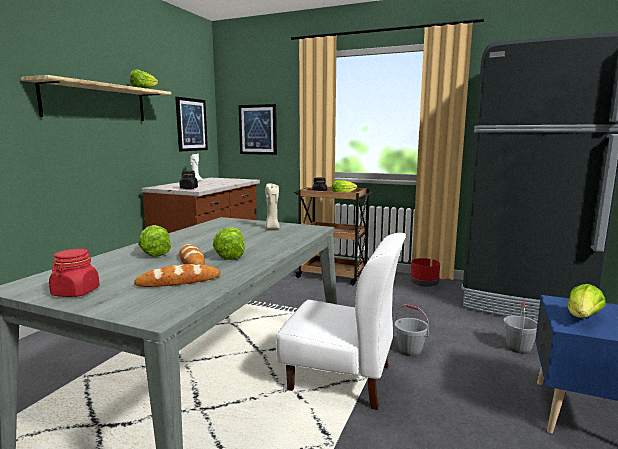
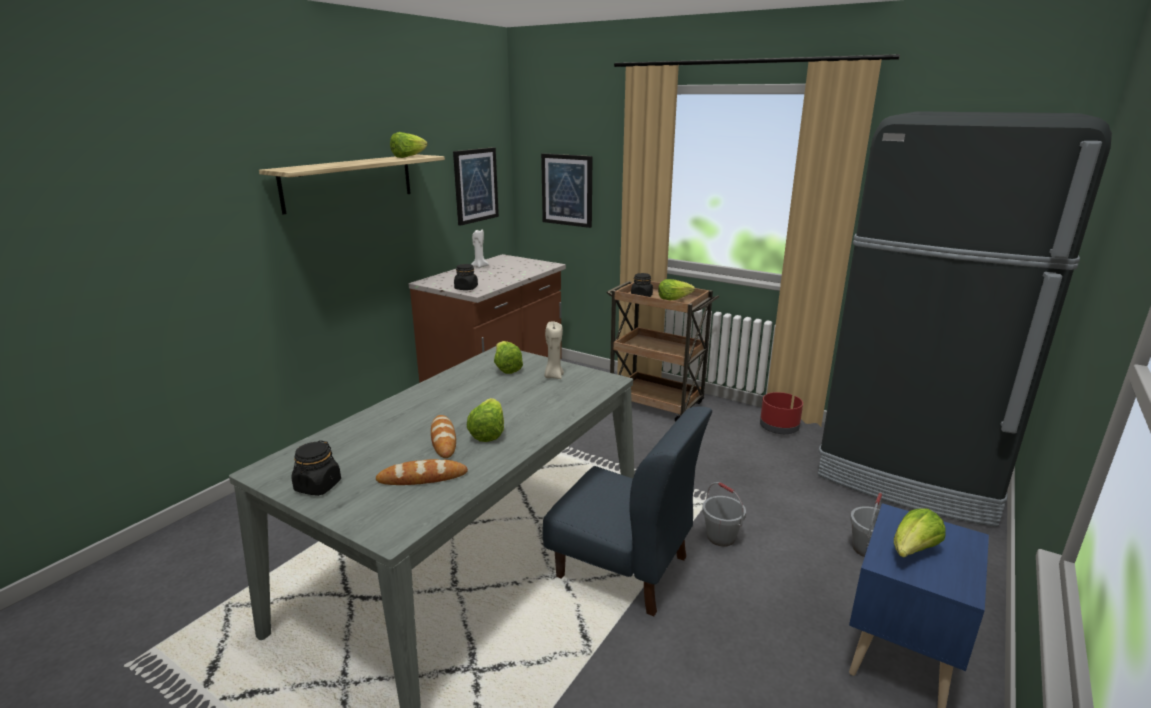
camera: 10 degrees right, 10 degrees up
(75, 292) = (318, 486): red jar -> black jar
(154, 253) = (405, 420): lettuce -> lettuce (506, 368)
(341, 378) = (623, 567): white chair -> blue chair

